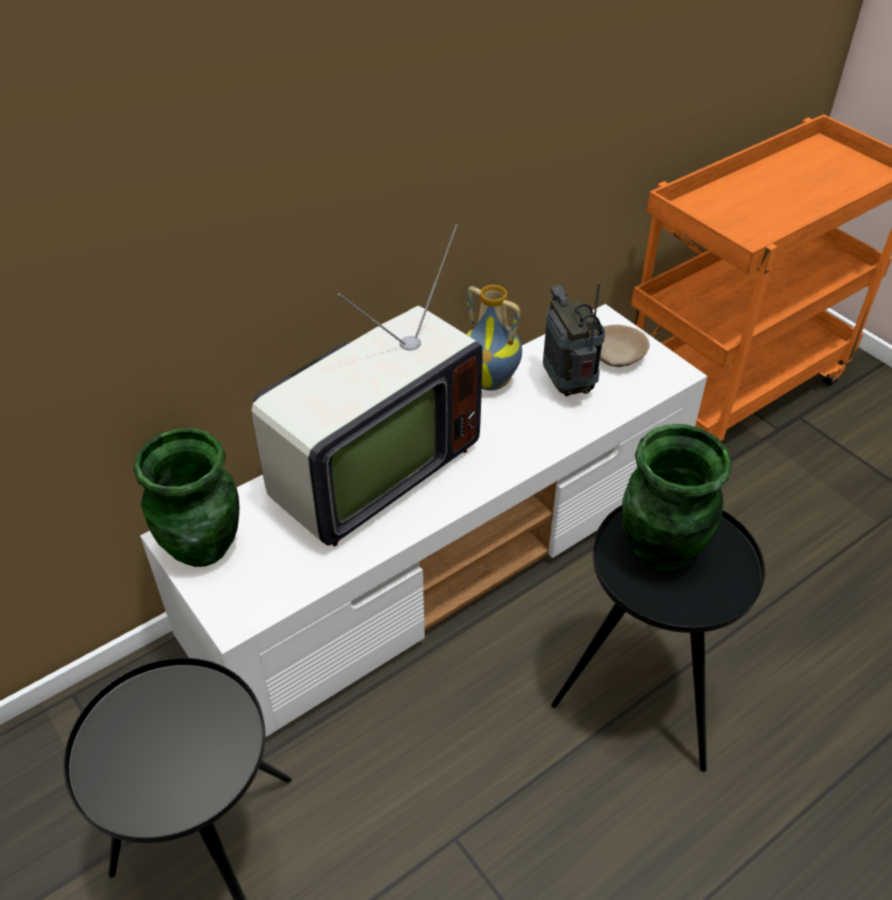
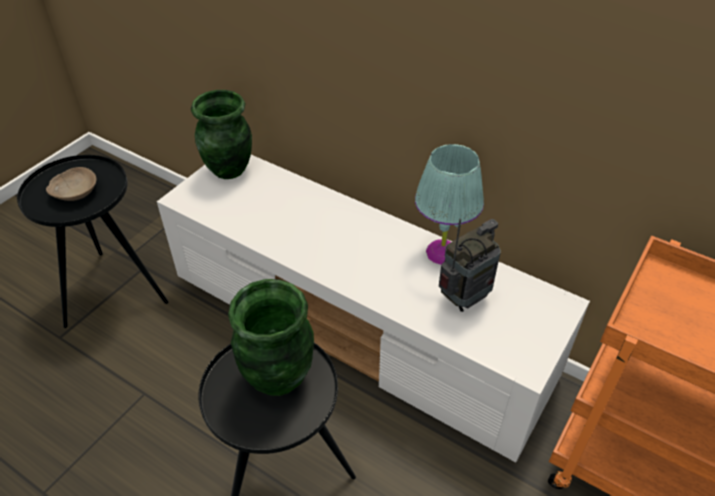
camera: 70 degrees right, 0 degrees up
(367, 472) = (316, 216): television -> none
(491, 380) = (442, 252): vase -> turquoise table lamp
(616, 356) = (522, 322): beige bowl -> beige bowl (75, 192)

